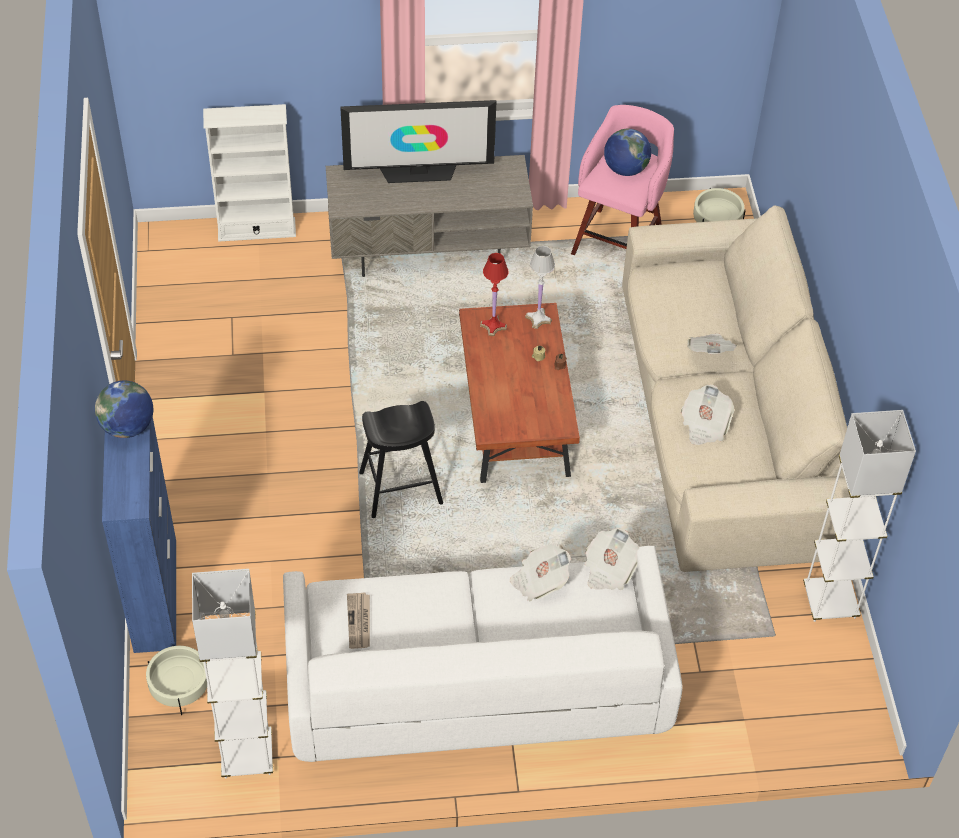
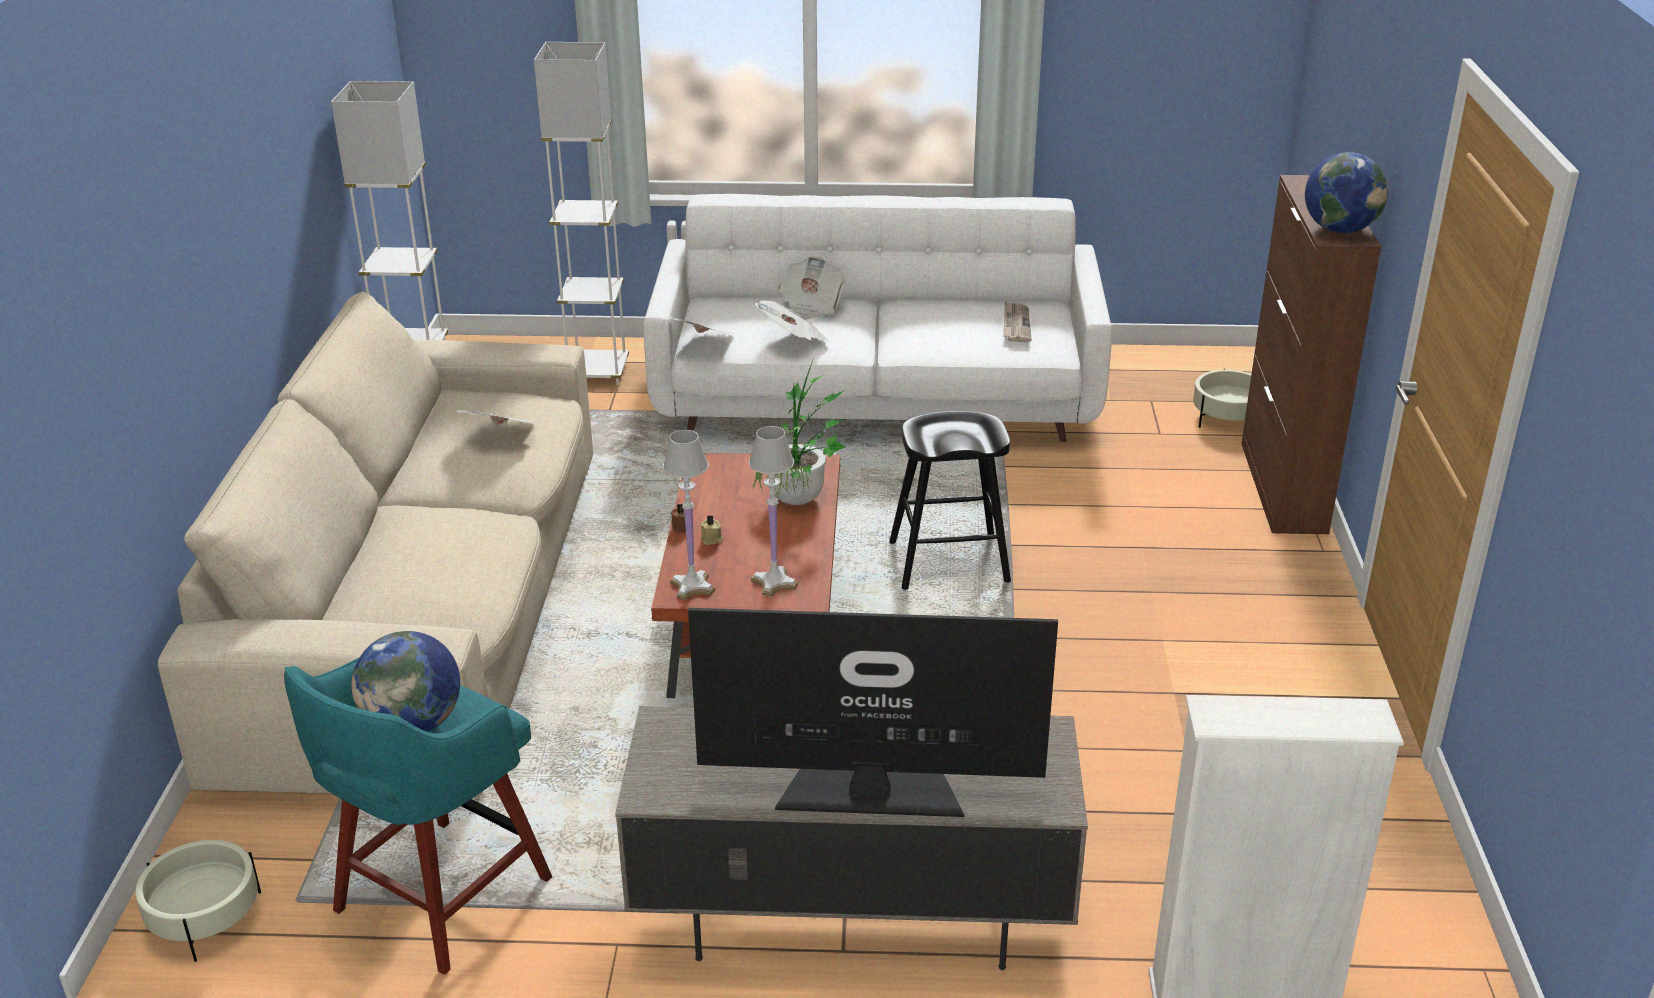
camera: 170 degrees left, 20 degrees down
(155, 594) = (1283, 487): blue cabinet -> brown cabinet
(247, 756) = (1138, 371): white floor lamp -> white floor lamp (598, 372)
(493, 326) = (774, 583): red table lamp -> white table lamp
(493, 392) = (799, 505): none -> potted plant
(618, 240) = (438, 898): pink stool -> turquoise stool
(709, 352) = (436, 509): newspaper -> newspaper (810, 307)

